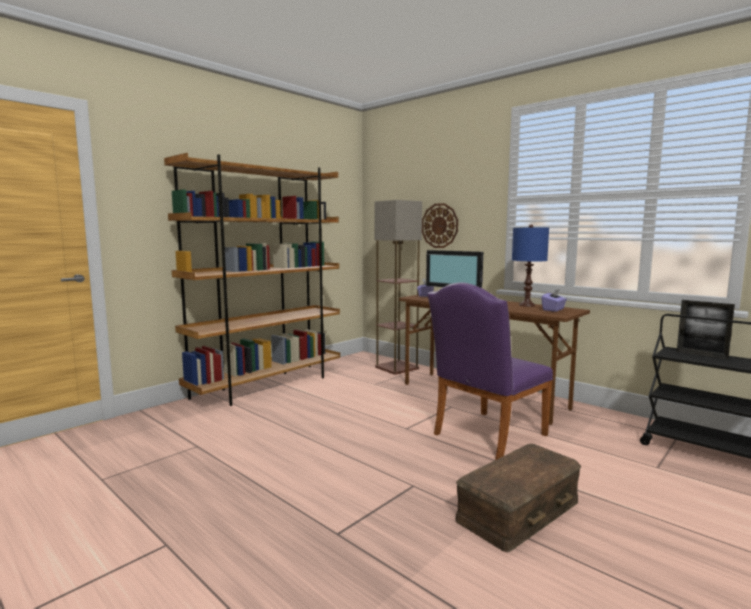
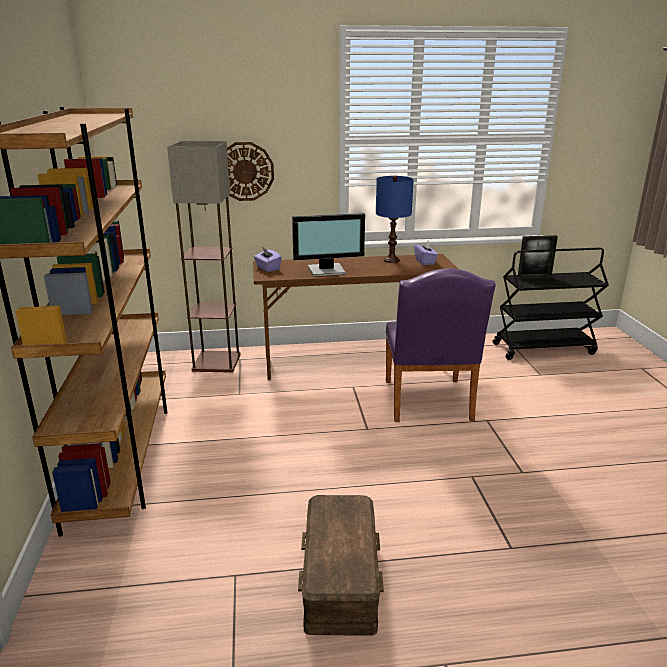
camera: 50 degrees left, 15 degrees up
(517, 510) = (546, 452): brown storage box -> brown storage box (339, 576)

